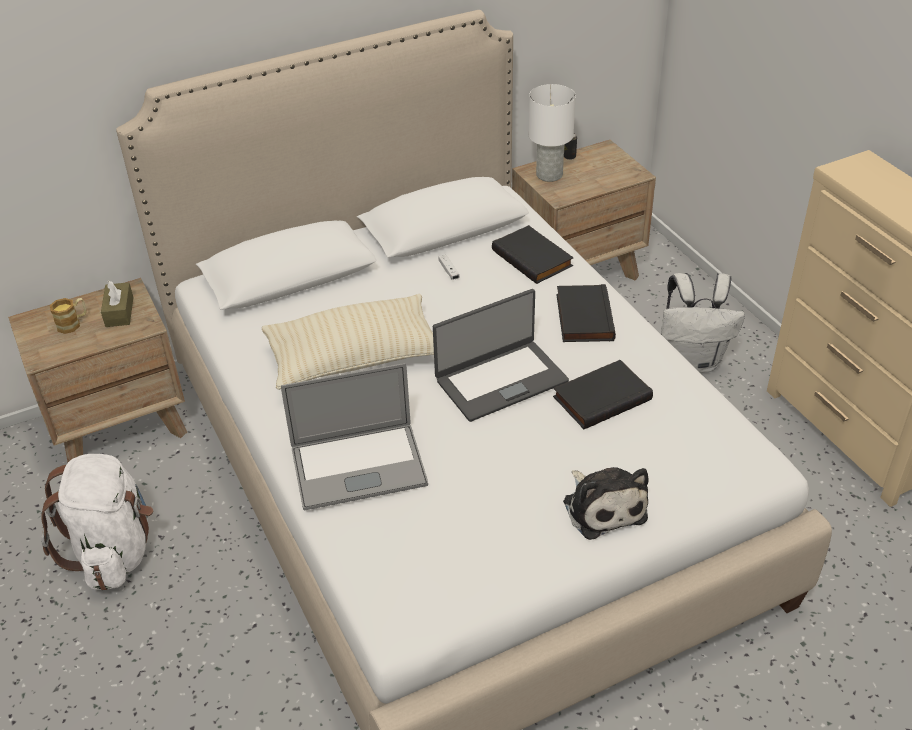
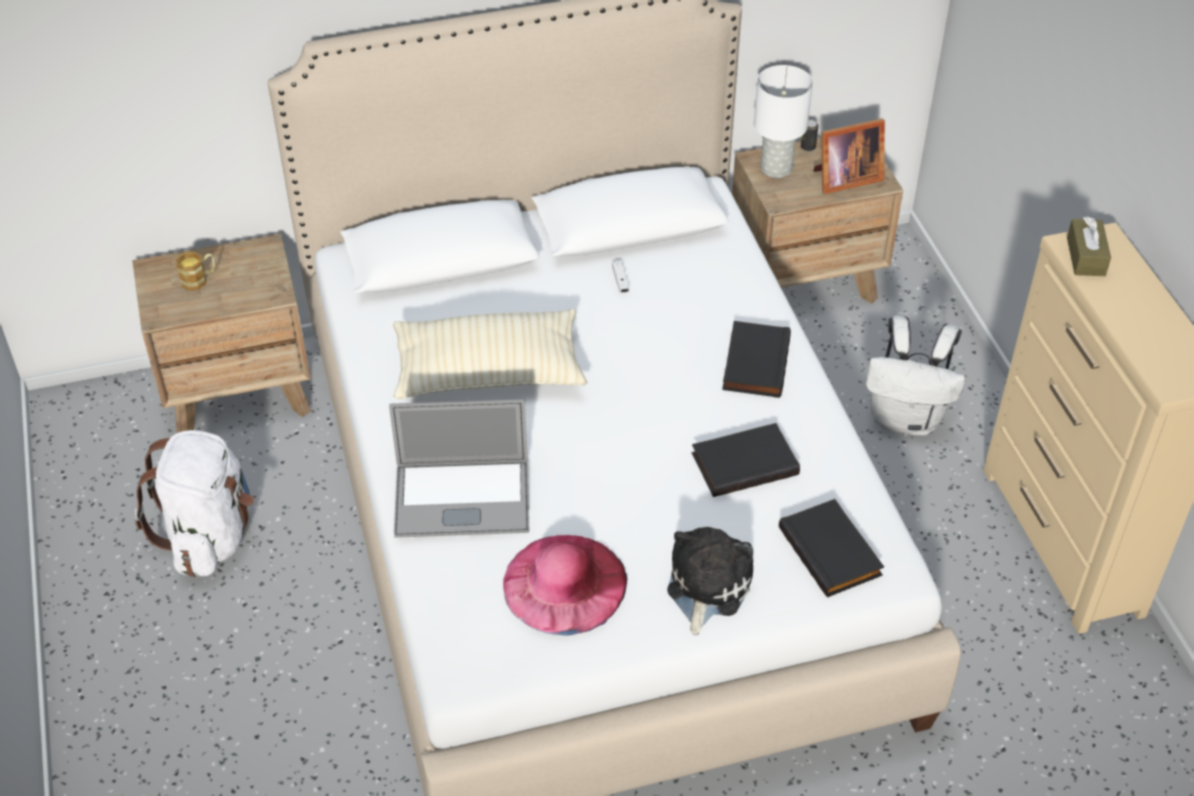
camera: 10 degrees right, 5 degrees up
(119, 312) = (250, 273): brown tissue box -> brown tissue box (1085, 256)
(474, 525) = (564, 583): none -> pink hat
(500, 380) = (639, 424): laptop -> none
(533, 258) = (721, 279): black book -> black book (832, 551)
(603, 507) = (706, 587): plush toy -> plush toy turned 150 degrees counterclockwise
(606, 175) = (844, 179): none -> picture frame

